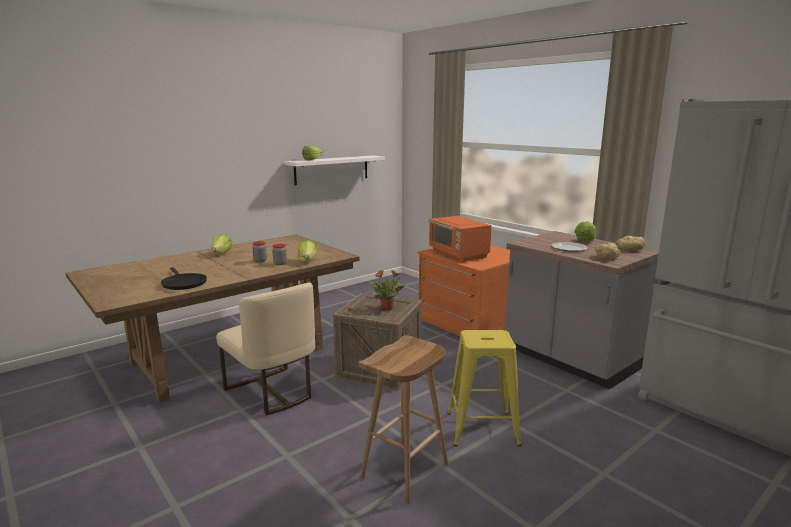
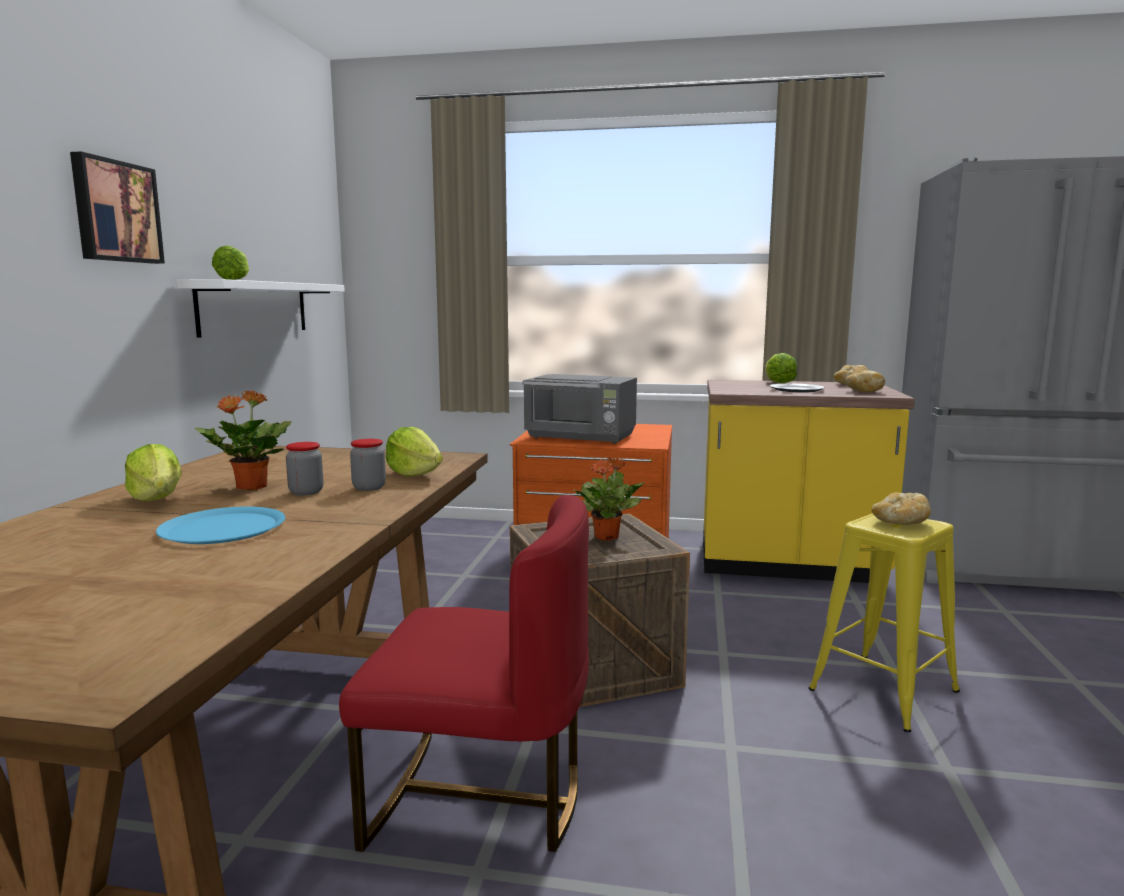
camera: 40 degrees left, 5 degrees down
(183, 283) = (229, 571): black frying pan -> none
(212, 269) = (223, 528): none -> blue plate
(252, 255) = (250, 487): none -> potted plant
(254, 137) = (115, 212): none -> picture
(271, 392) = (480, 798): beige chair -> red chair
(405, 472) = (940, 810): brown stool -> none
(458, 254) = (581, 437): orange microwave -> grey microwave
(489, 338) = (901, 523): none -> bread
(570, 359) = (789, 564): grey counter -> yellow counter

